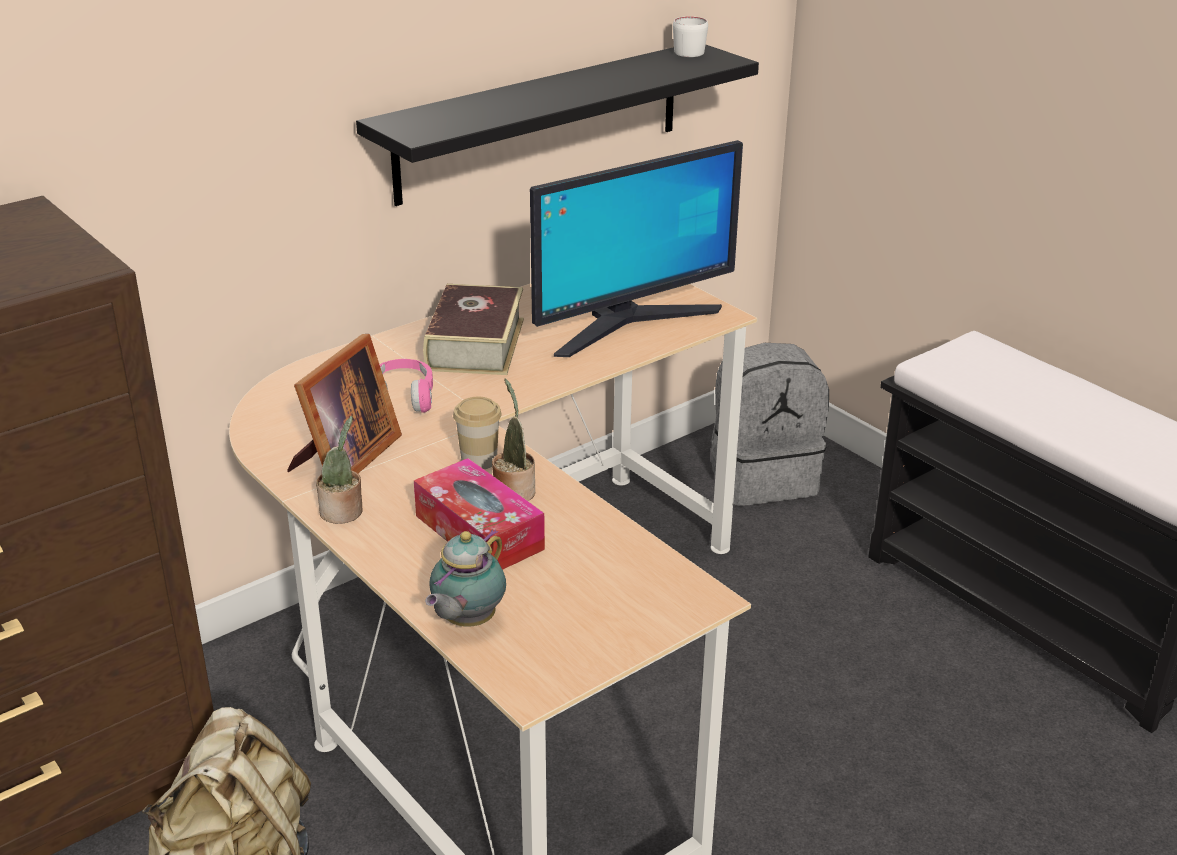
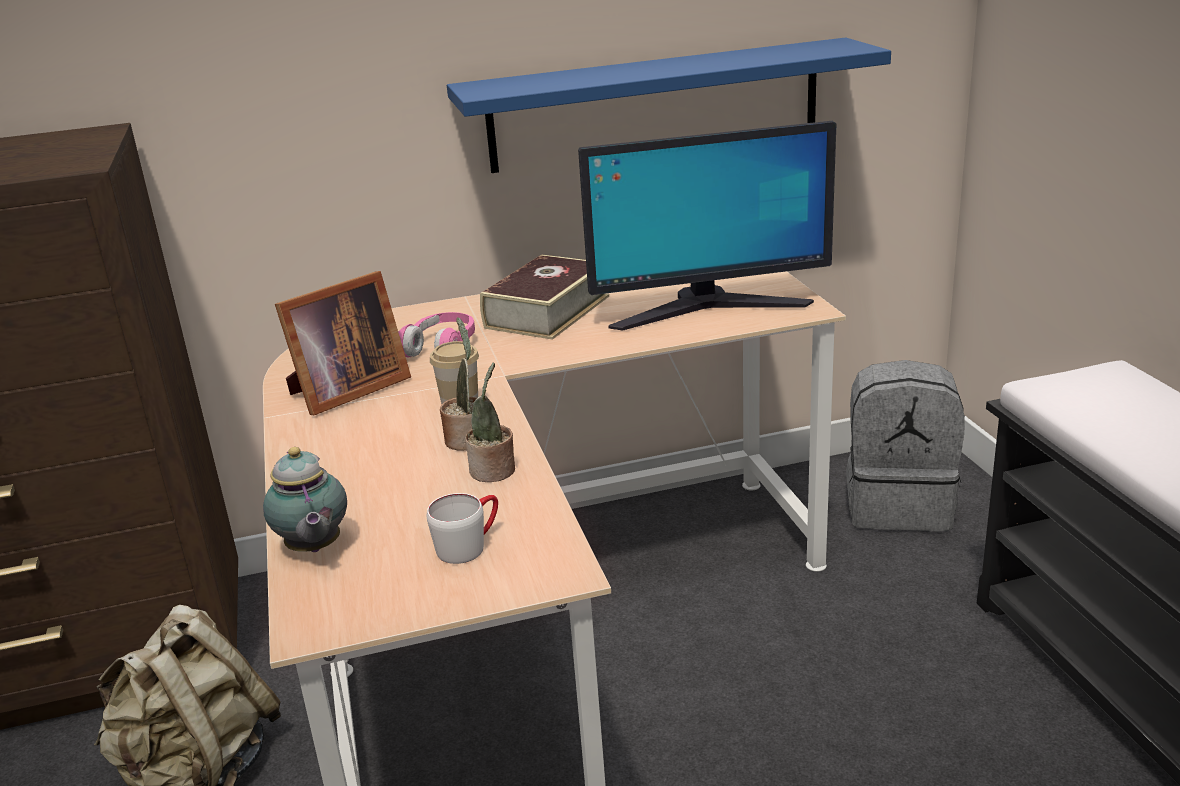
camera: 25 degrees right, 5 degrees down
(343, 513) = (302, 434): potted plant -> potted plant (494, 472)
(466, 621) = (314, 549): teapot -> teapot turned 75 degrees counterclockwise
(479, 532) = (401, 470): tissue box -> none
(541, 122) = (656, 105): black shelf -> blue shelf
(691, 50) = (829, 42): white mug -> white mug (469, 544)

